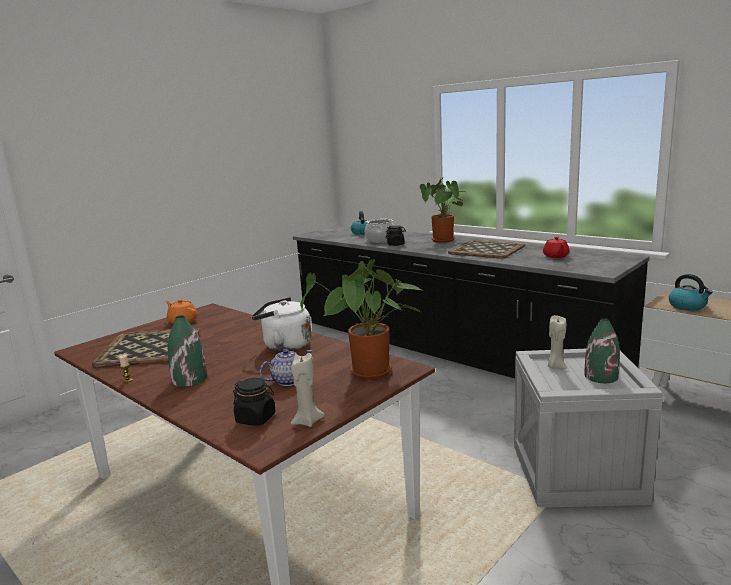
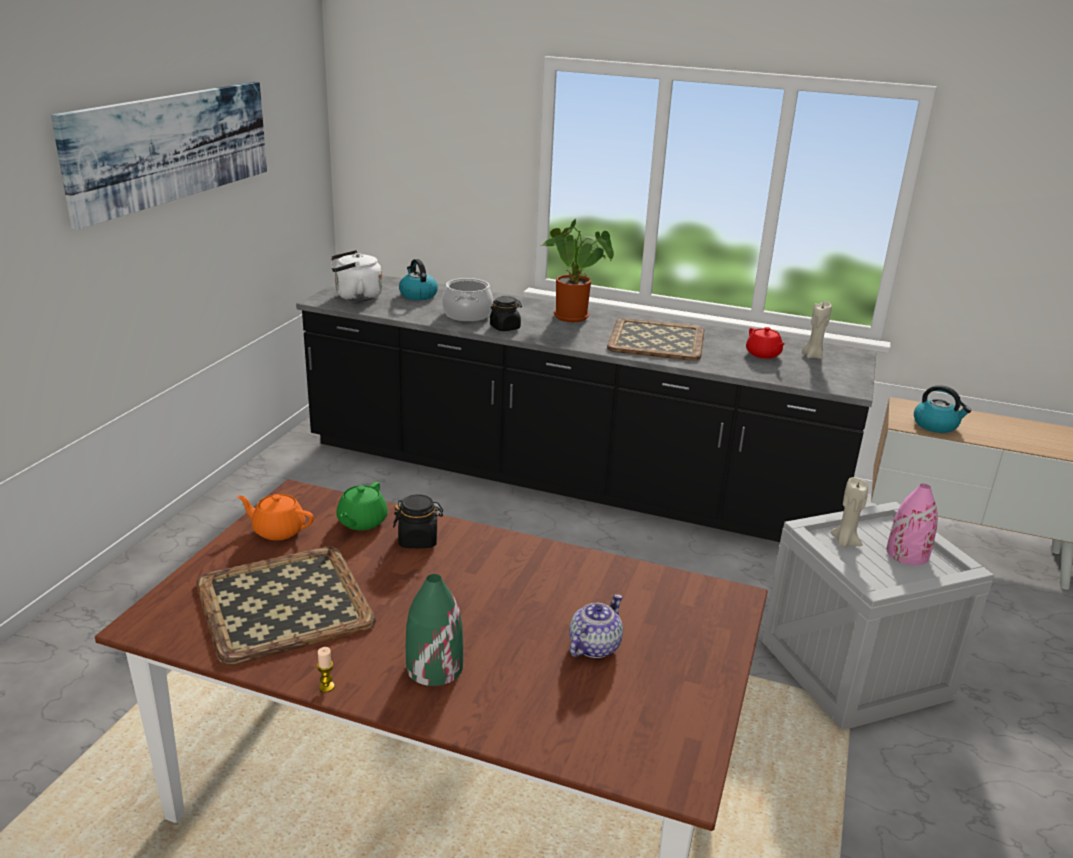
camera: 25 degrees left, 10 degrees up
(218, 145) = (172, 147): none -> picture
(227, 321) = (361, 522): none -> green teapot
(256, 418) = (620, 731): black jar -> black jar (418, 540)
(284, 345) = (515, 571): white kettle -> white kettle (355, 297)
(307, 421) = (697, 723): beige candle -> beige candle (812, 356)
(370, 374) = (696, 615): potted plant -> none
(601, 376) = (907, 553): green vase -> pink vase

